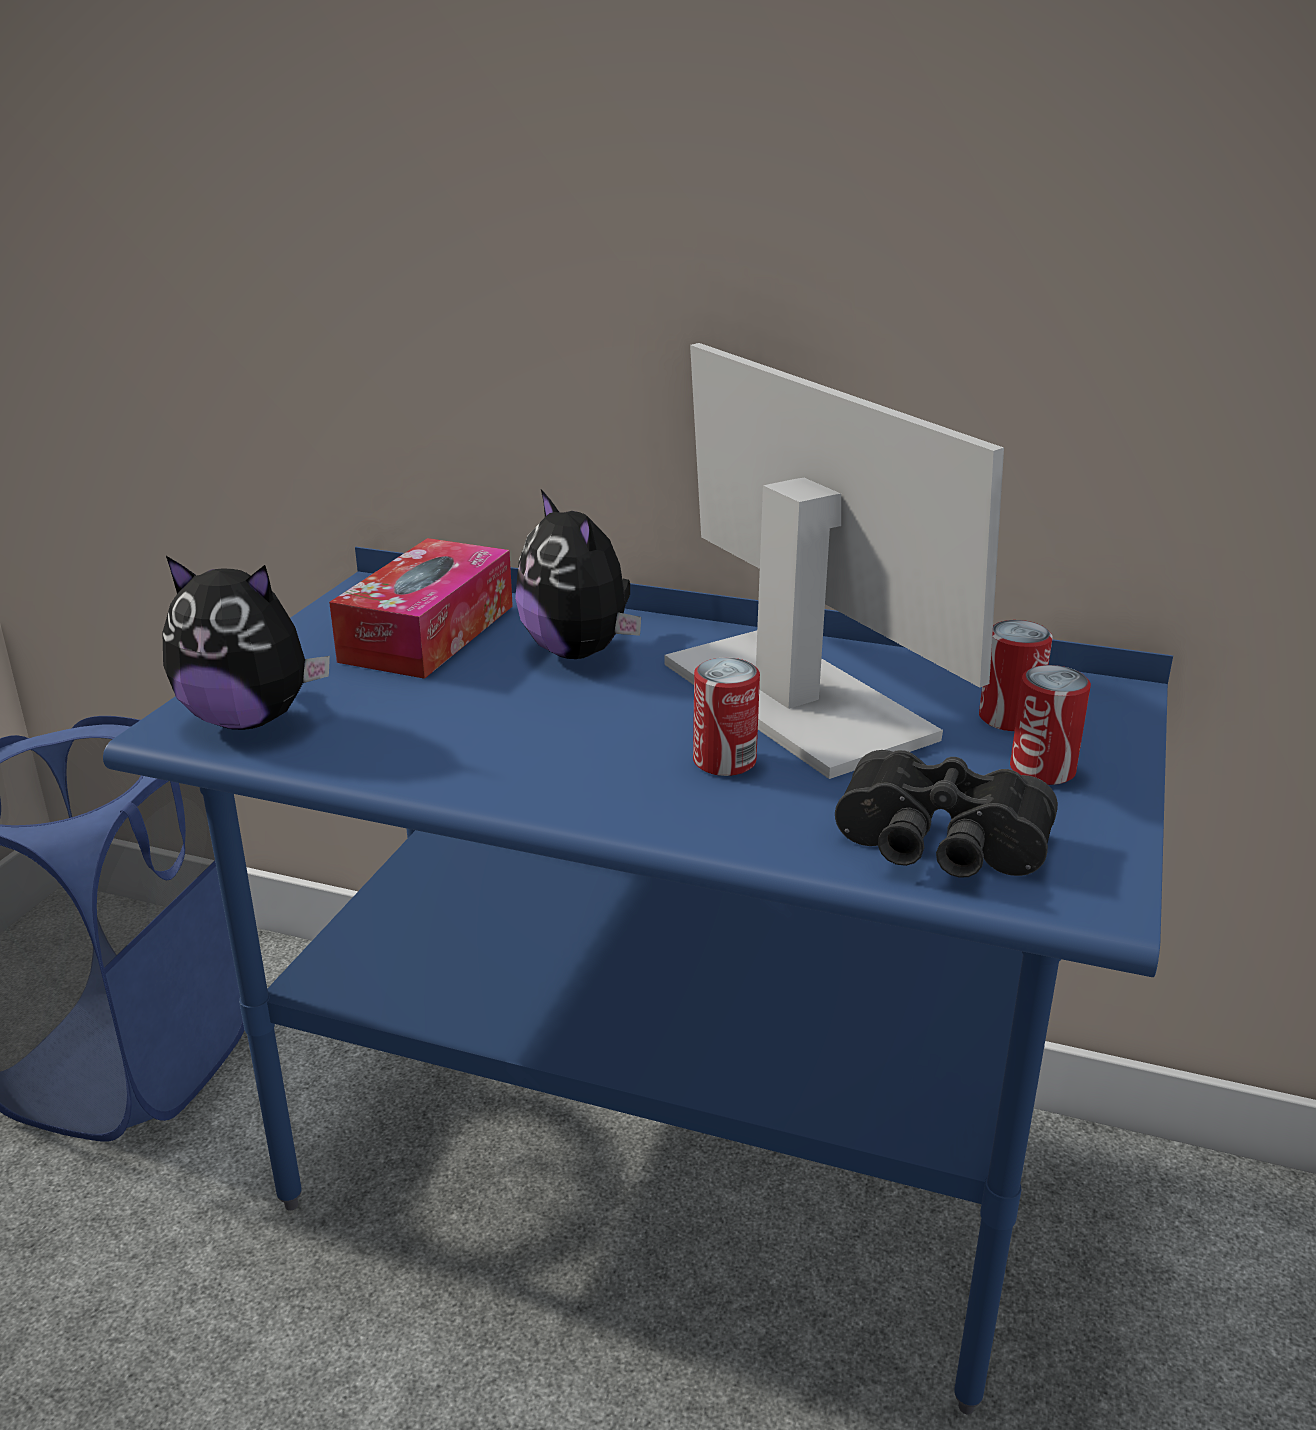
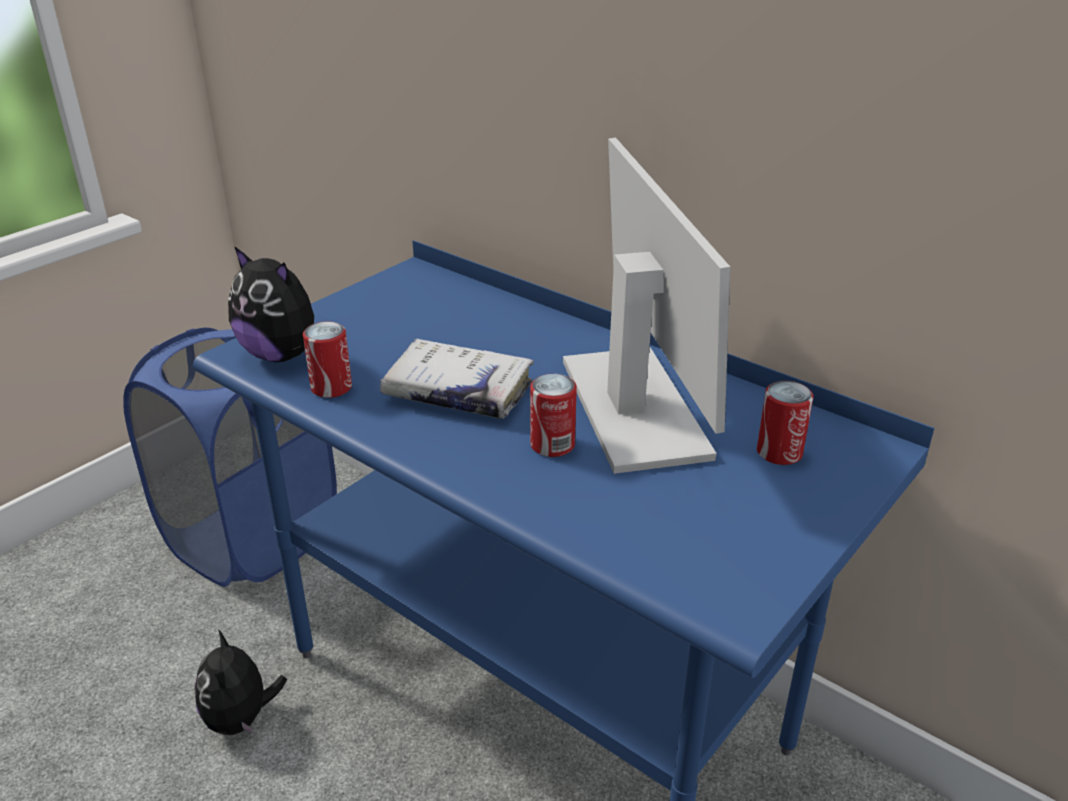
camera: 20 degrees right, 5 degrees up
(428, 633) = (427, 311): tissue box -> none
(548, 722) = (458, 392): none -> white book
(580, 651) = (513, 342): plush toy -> plush toy (241, 719)
(939, 848) = (652, 544): black binoculars -> none
(1042, 769) = (773, 499): can -> can (331, 387)

